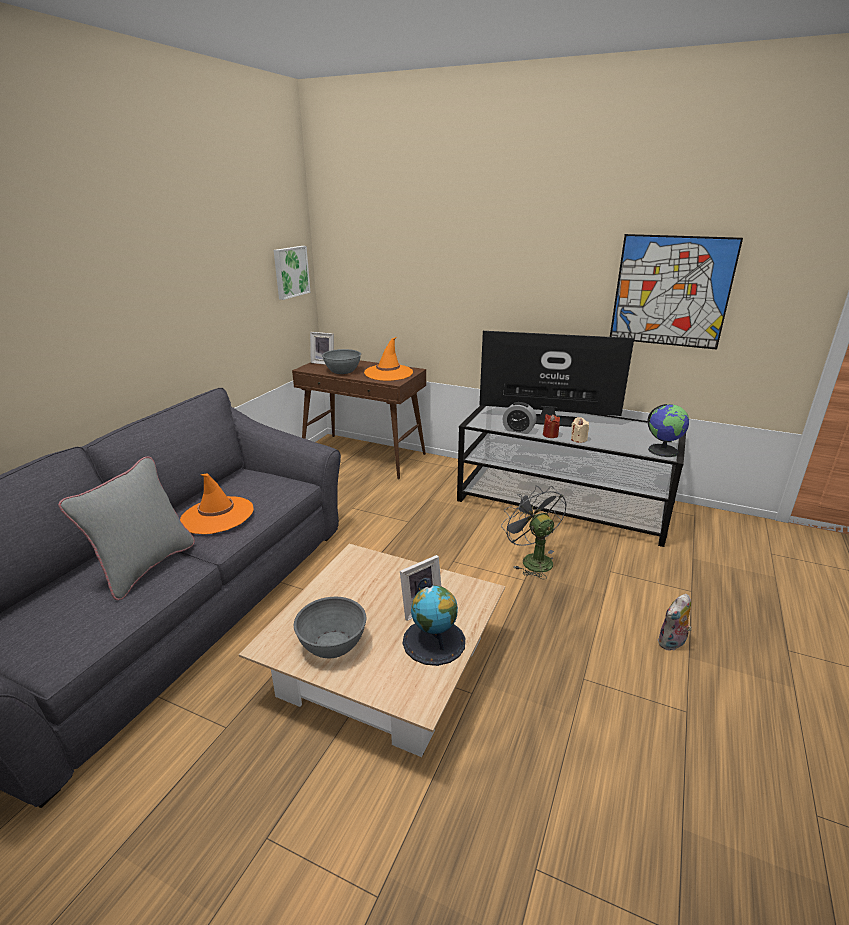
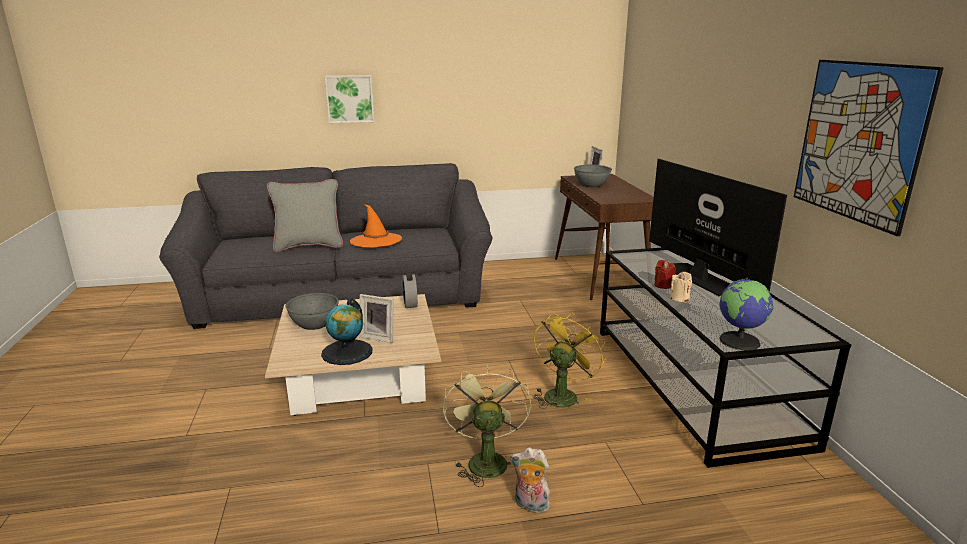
camera: 55 degrees right, 5 degrees down
(290, 272) = (584, 88): picture -> picture (350, 99)
(388, 373) = (620, 195): orange hat -> none
(518, 430) = (645, 272): alarm clock -> alarm clock (410, 303)
(532, 560) = (562, 394): grey fan -> yellow fan
(598, 641) = (485, 459): none -> green fan

